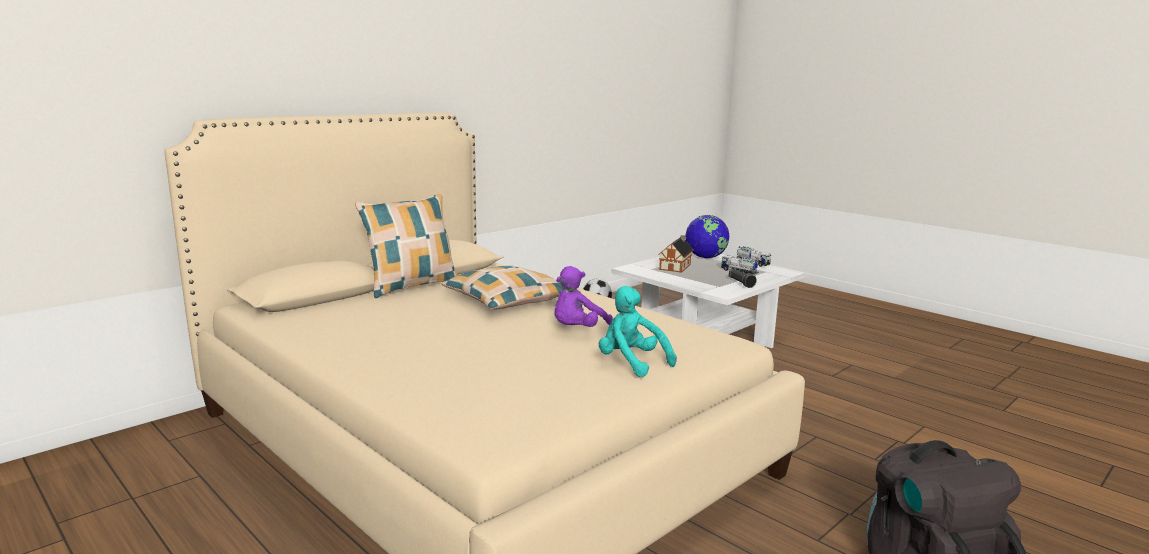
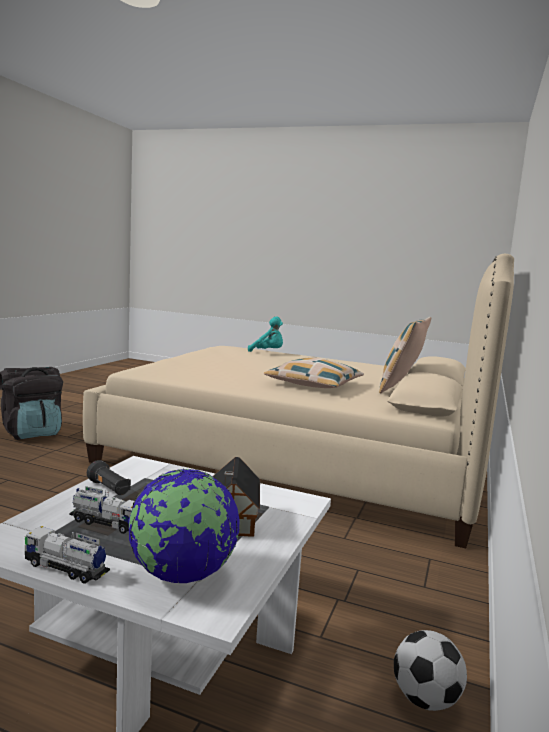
camera: 155 degrees right, 5 degrees down
(577, 330) = (238, 371): purple plush toy -> none
(631, 363) = (193, 361): turquoise plush toy -> turquoise plush toy (268, 352)

